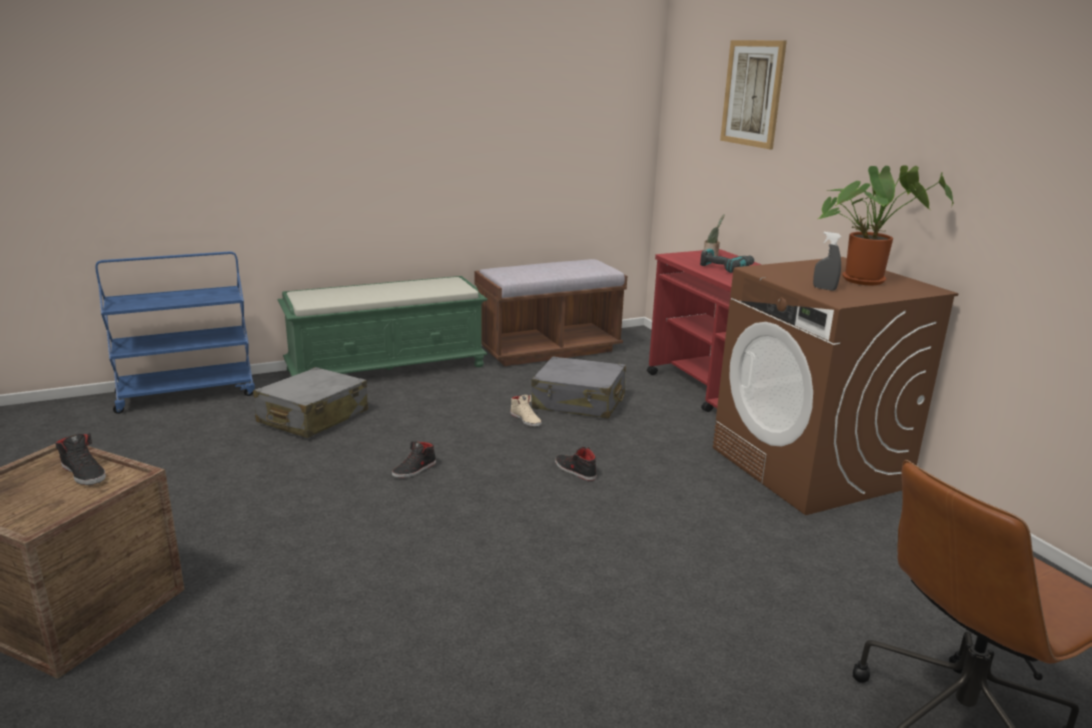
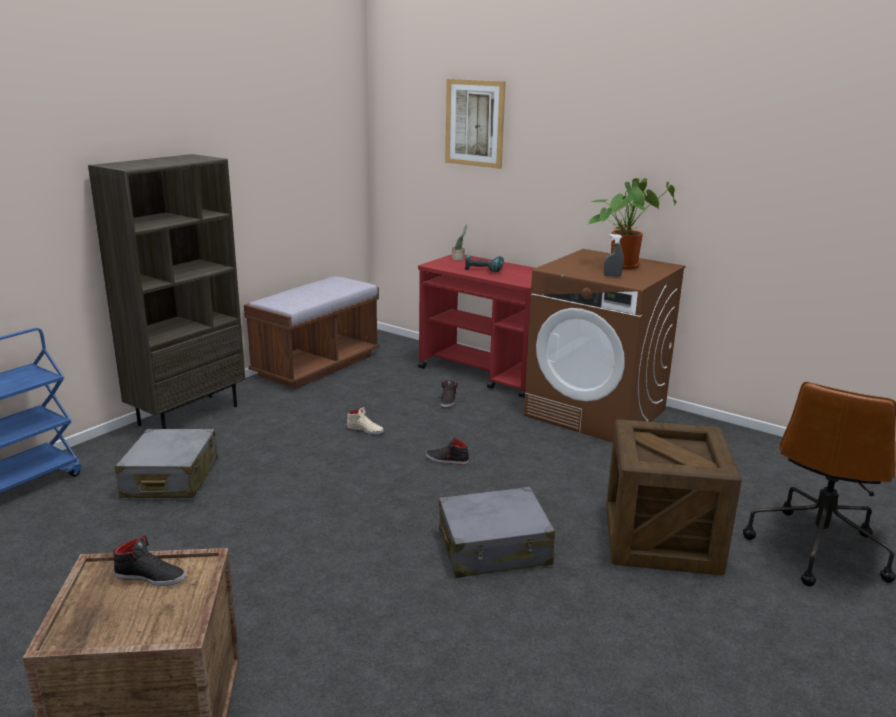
camera: 30 degrees left, 0 degrees up
(388, 367) = (188, 414): green bench -> brown bookcase
(414, 470) = (321, 496): black shoe -> black shoe (448, 401)
(579, 402) = (391, 404): grey suitcase -> grey suitcase (494, 548)
(731, 636) = (661, 539): none -> crate

